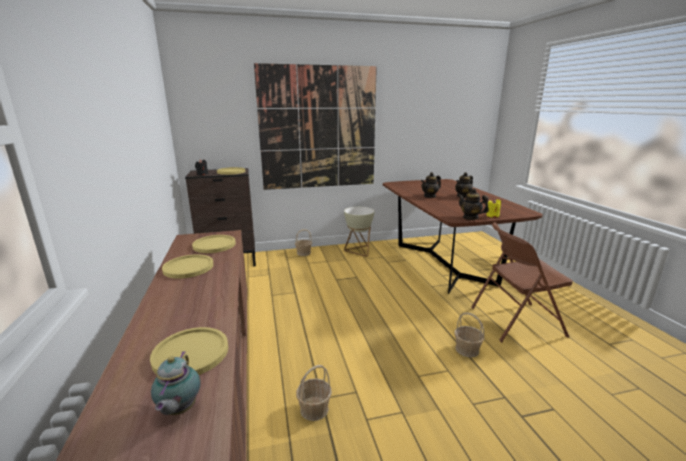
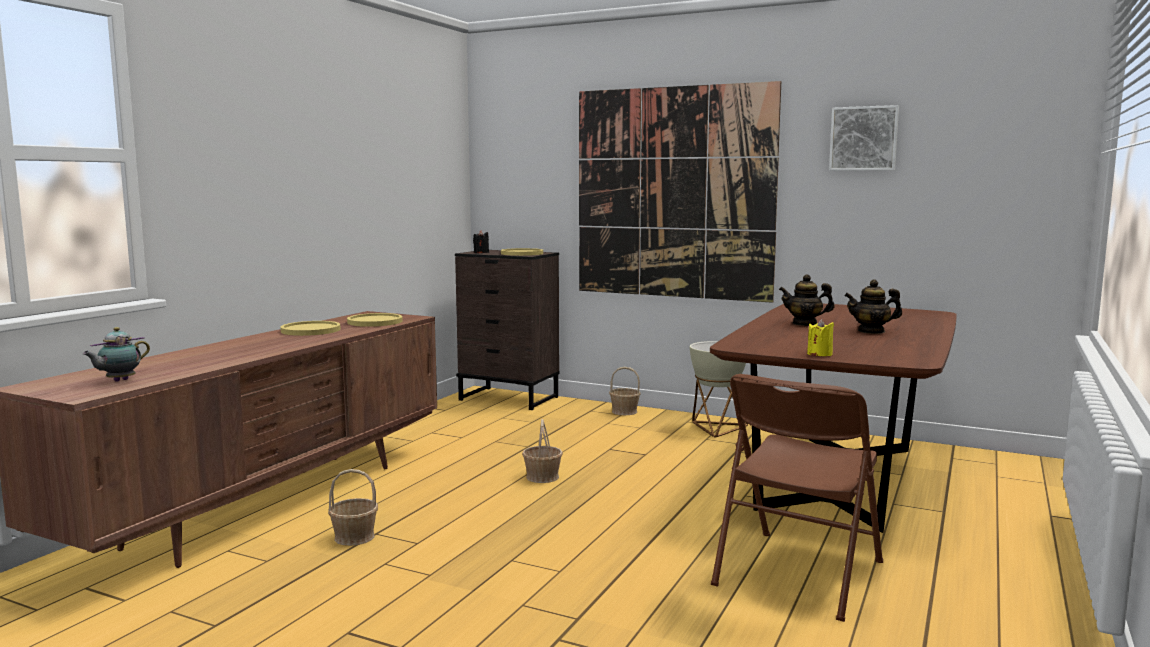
camera: 40 degrees right, 10 degrees down
(191, 353) = (184, 365): yellow plate -> none
(414, 99) = (863, 138): none -> picture
(467, 349) = (633, 566): basket -> basket (542, 477)
(470, 217) = (769, 350): teapot -> none
(516, 321) = (798, 573): brown chair -> brown chair turned 90 degrees counterclockwise

